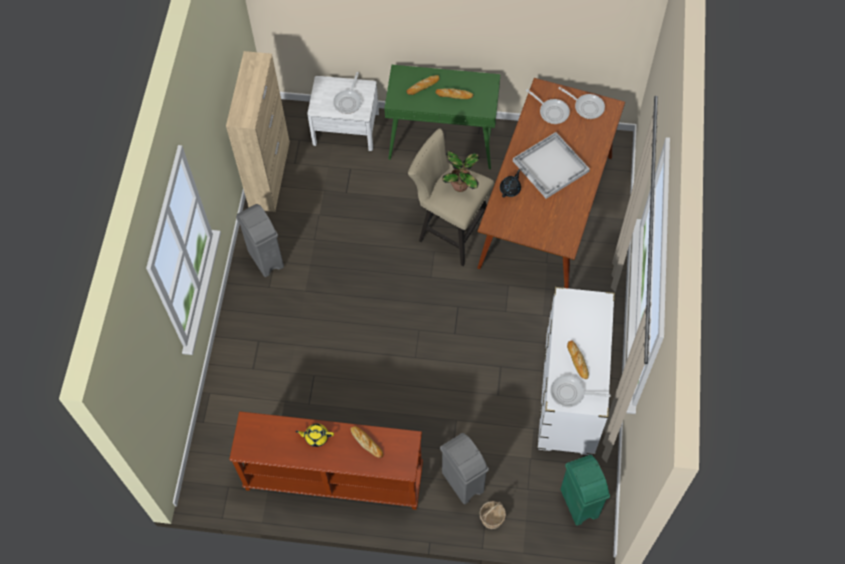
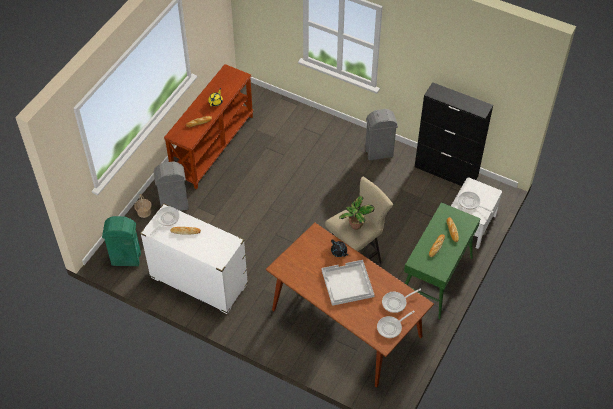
camera: 110 degrees right, 10 degrees down
(270, 174) = (446, 172): beige cabinet -> black cabinet

